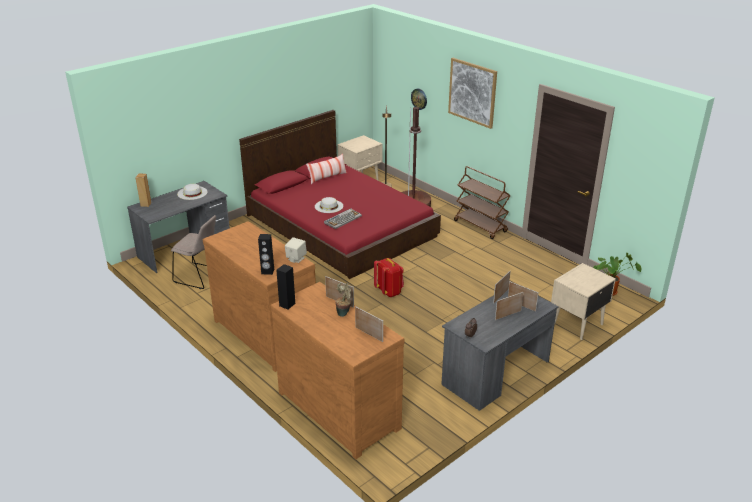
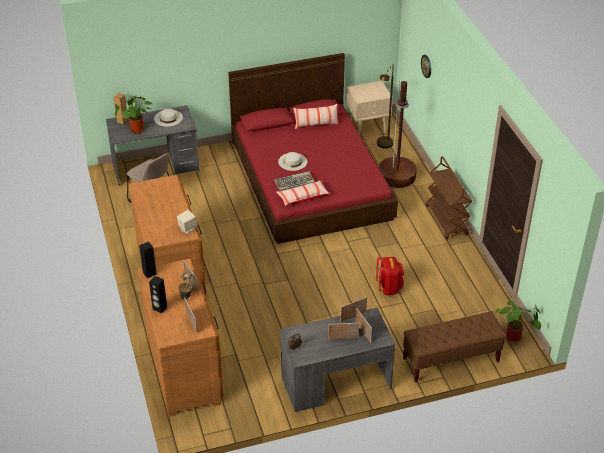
camera: 25 degrees right, 10 degrees up
(167, 208) = (137, 130): none -> potted plant
(267, 271) = (156, 235): black speaker -> black speaker (159, 308)
(359, 228) = (303, 197): none -> pillow
(389, 292) = (303, 269): red backpack -> red backpack (389, 288)
(472, 92) = (459, 84): picture -> none
(577, 324) = (450, 360): beige nightstand -> brown bench

